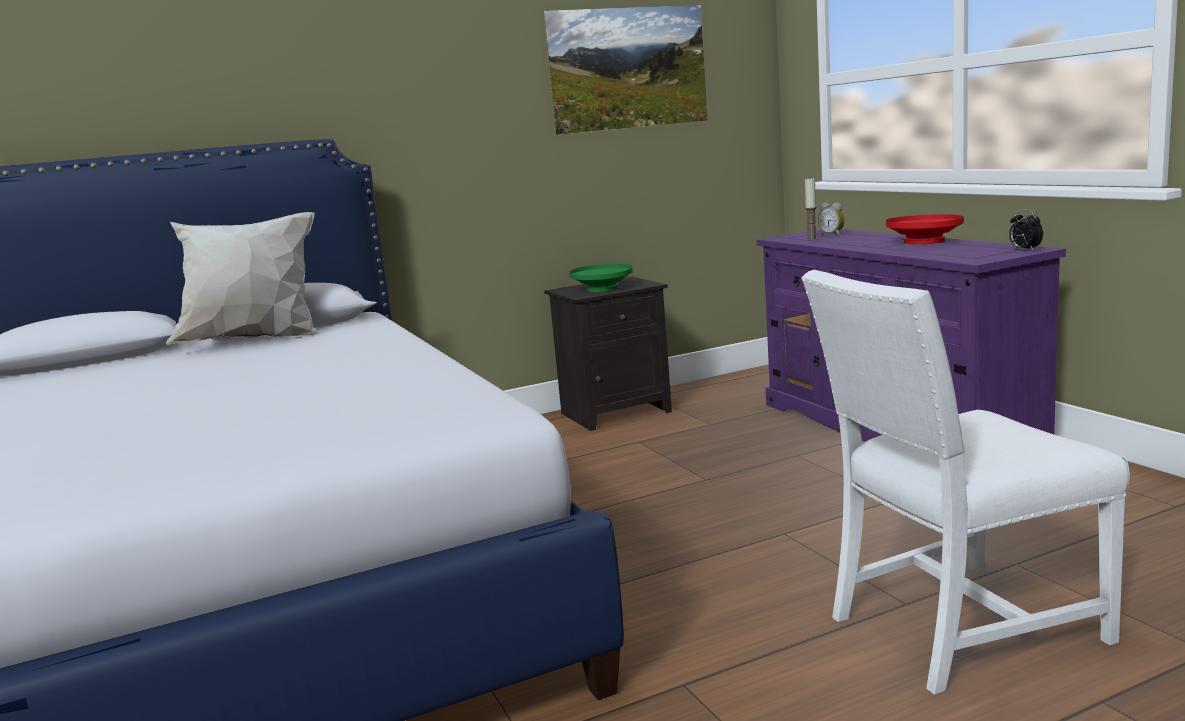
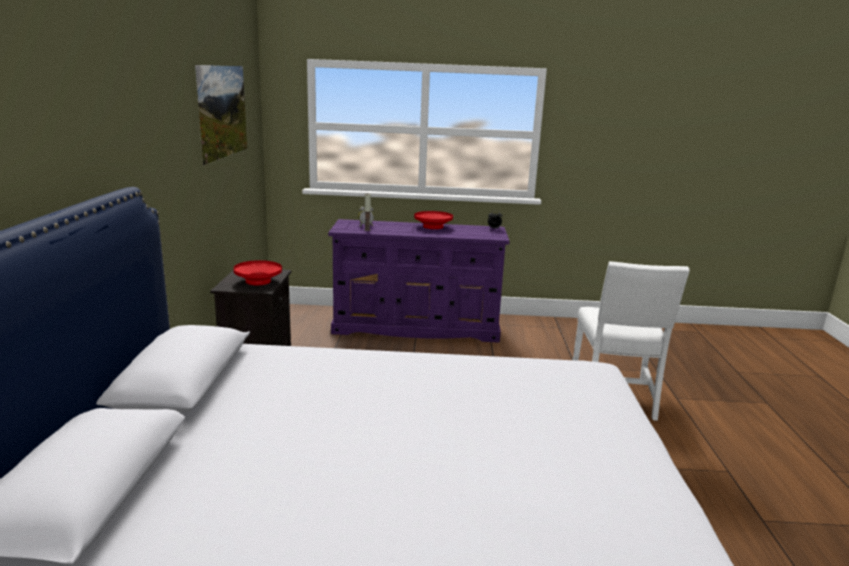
camera: 65 degrees left, 5 degrees up
(254, 341) = (223, 397): white pillow -> none
(602, 289) = (258, 281): green bowl -> red bowl

